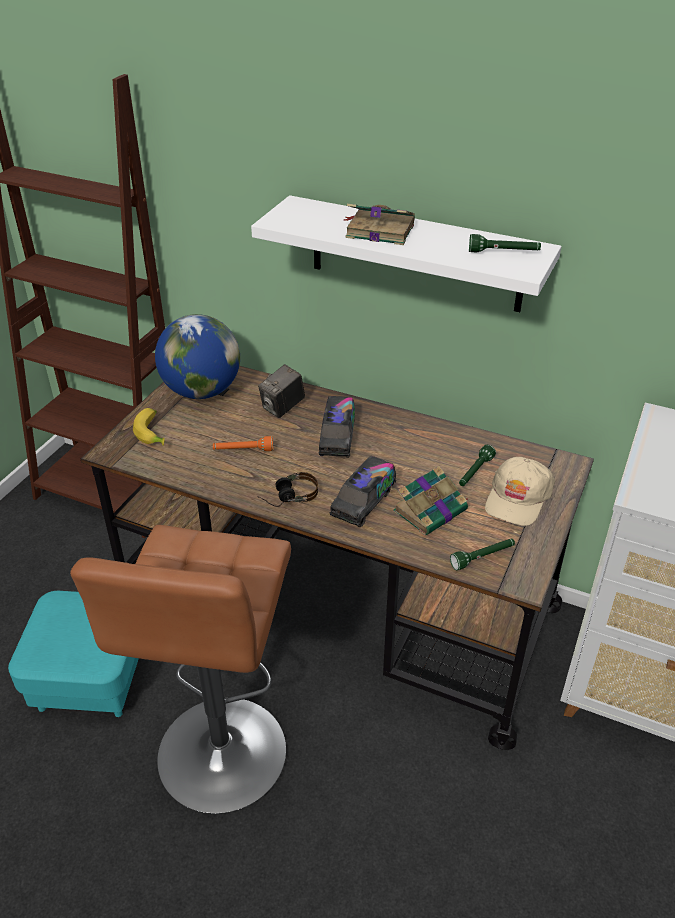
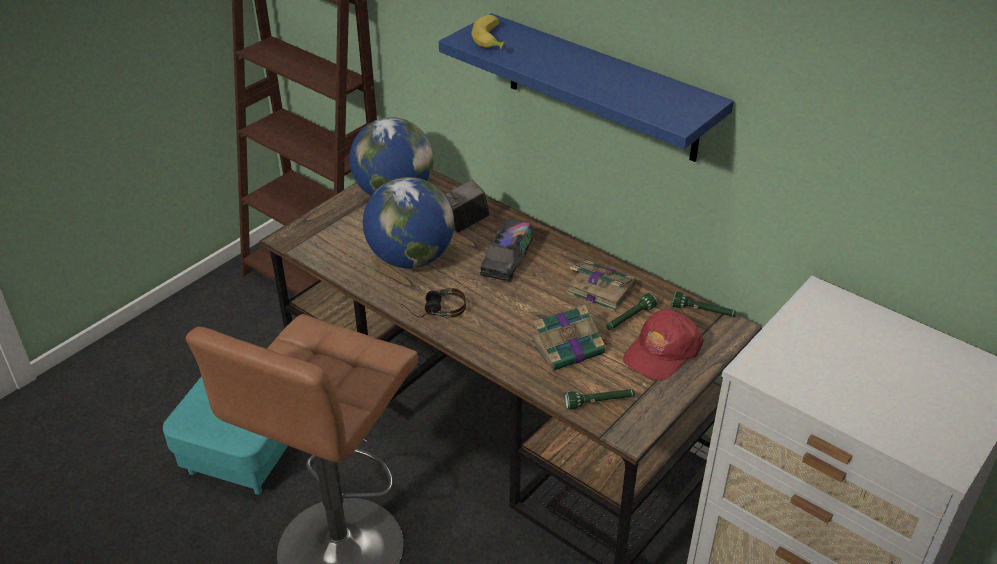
camera: 15 degrees right, 0 degrees up
(154, 433) = (334, 228): banana -> banana (493, 40)
(243, 450) = (411, 258): orange flashlight -> globe
(363, 502) = (505, 328): toy truck -> none
(378, 231) = (557, 61): book -> book (599, 288)
(415, 254) = (601, 88): white shelf -> blue shelf
(503, 253) = (668, 100): green flashlight -> green flashlight (703, 312)
(517, 498) = (661, 352): beige cap -> red cap

